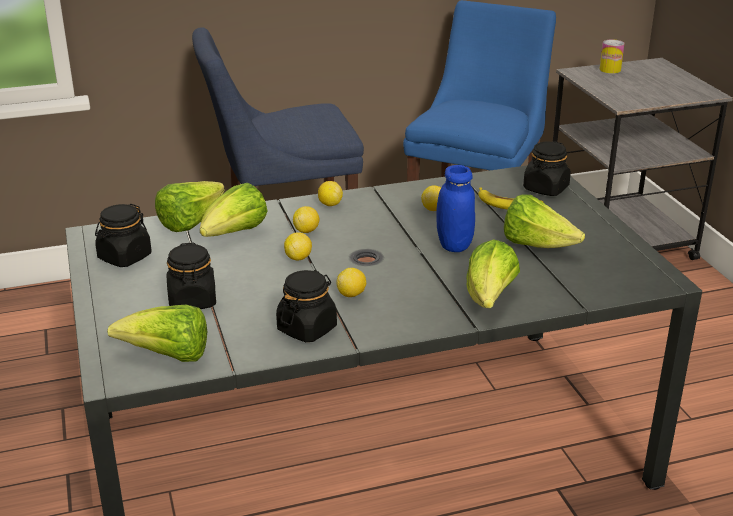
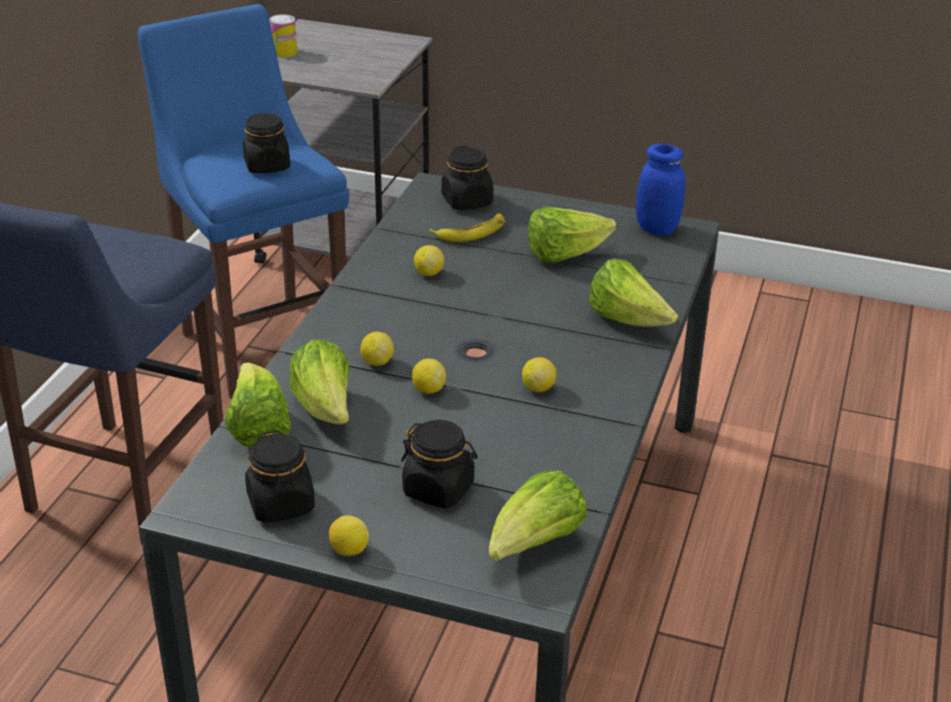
camera: 55 degrees left, 5 degrees up
(307, 328) = (573, 438): black jar -> black jar (267, 165)
(330, 204) = (337, 324): lemon -> lemon (349, 550)
(454, 245) = (512, 294): blue jar -> blue jar (657, 228)

